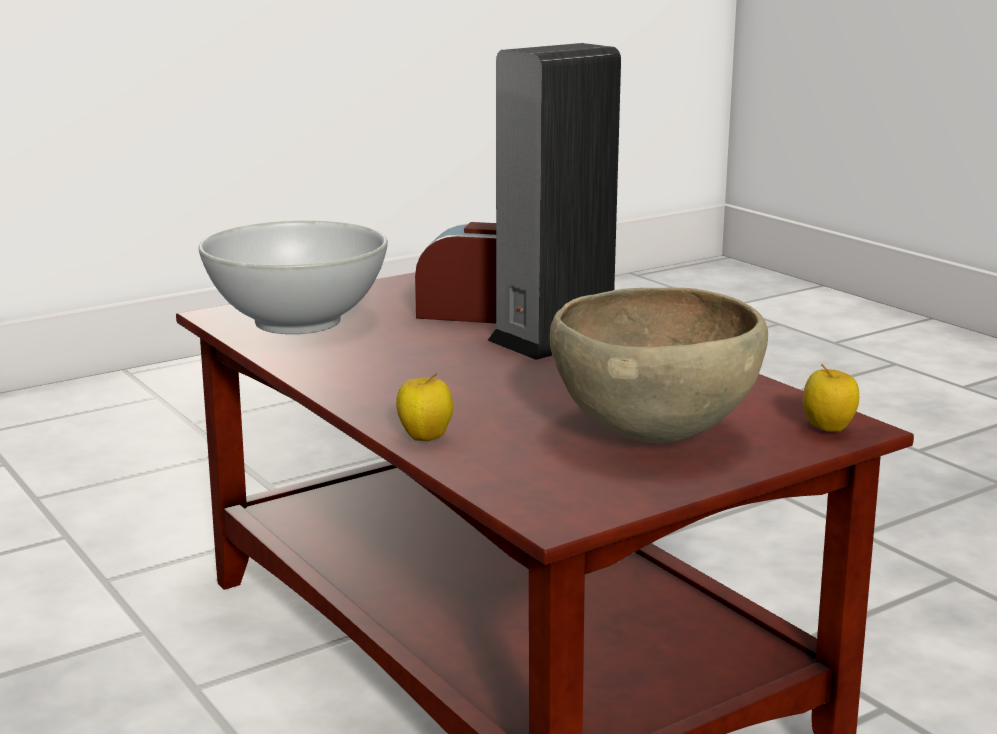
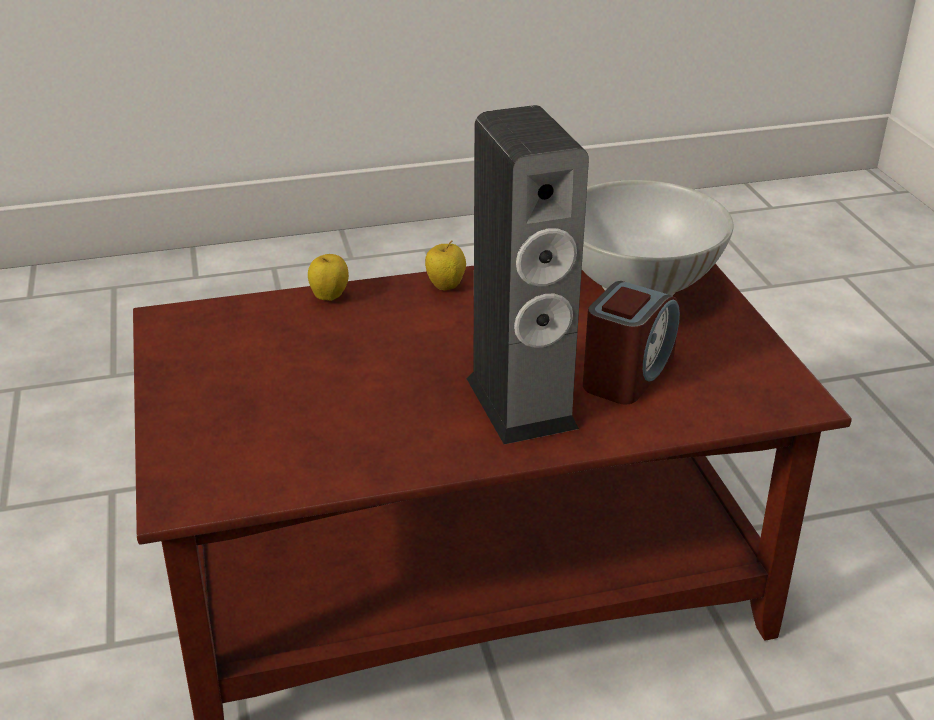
camera: 110 degrees right, 15 degrees up
(654, 437) = (250, 390): brown bowl -> none
(827, 430) = (185, 483): apple -> apple (445, 286)

